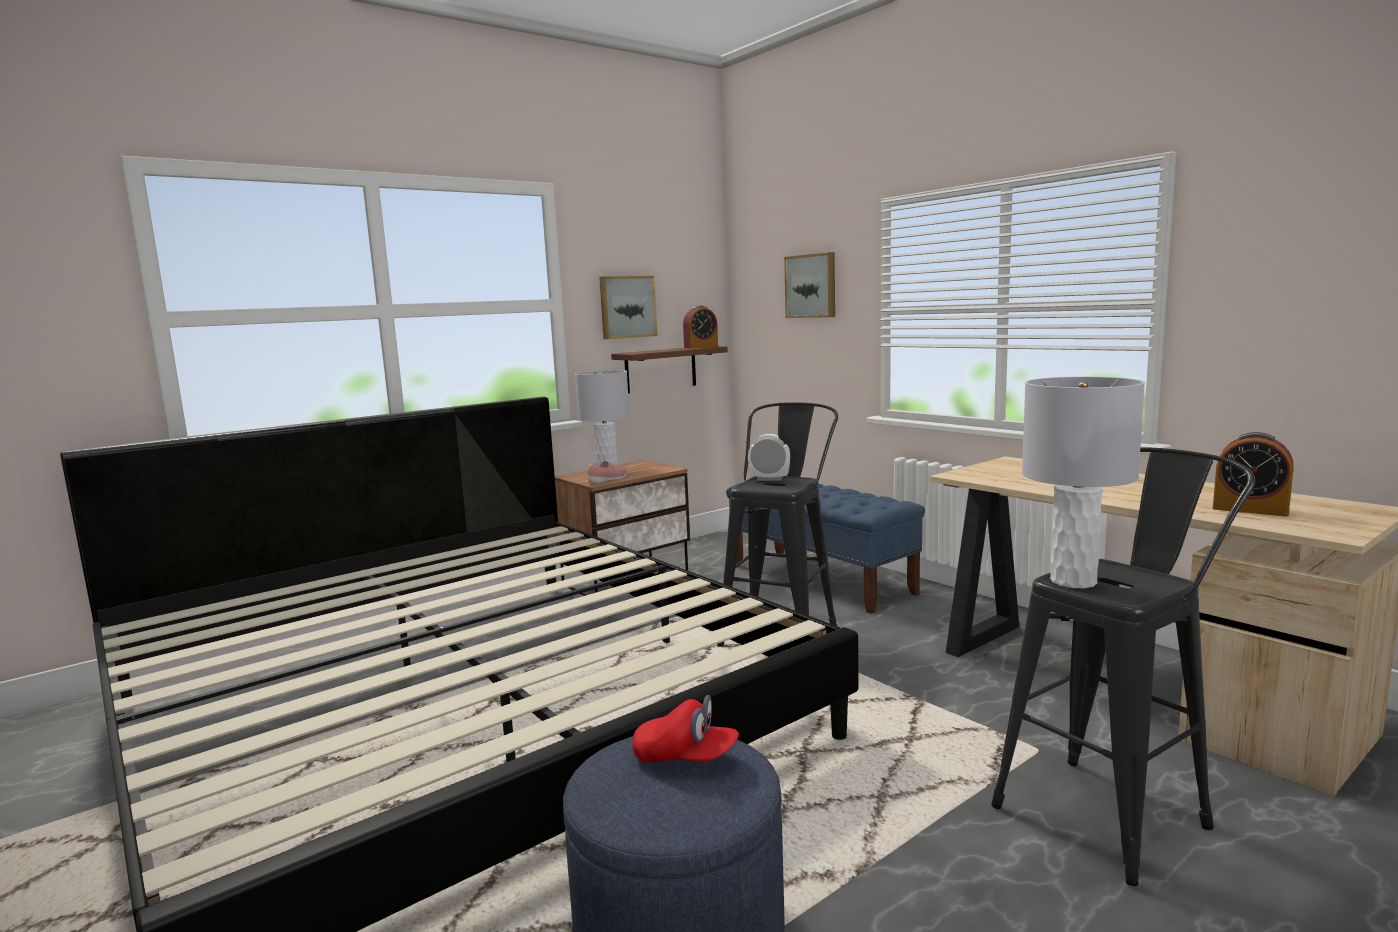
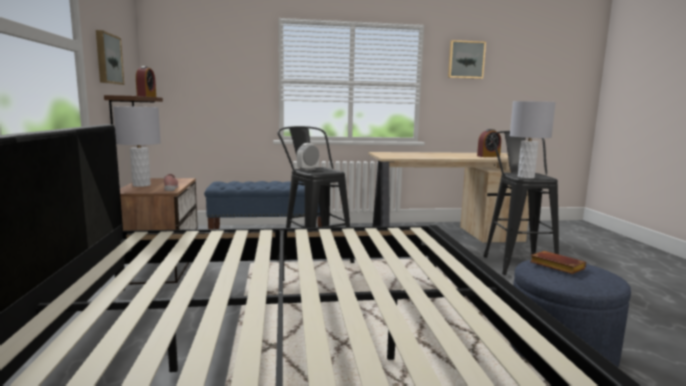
camera: 60 degrees left, 0 degrees up
(685, 757) = (555, 266): red cap -> brown book
(811, 286) = (223, 62): picture -> picture (465, 60)

